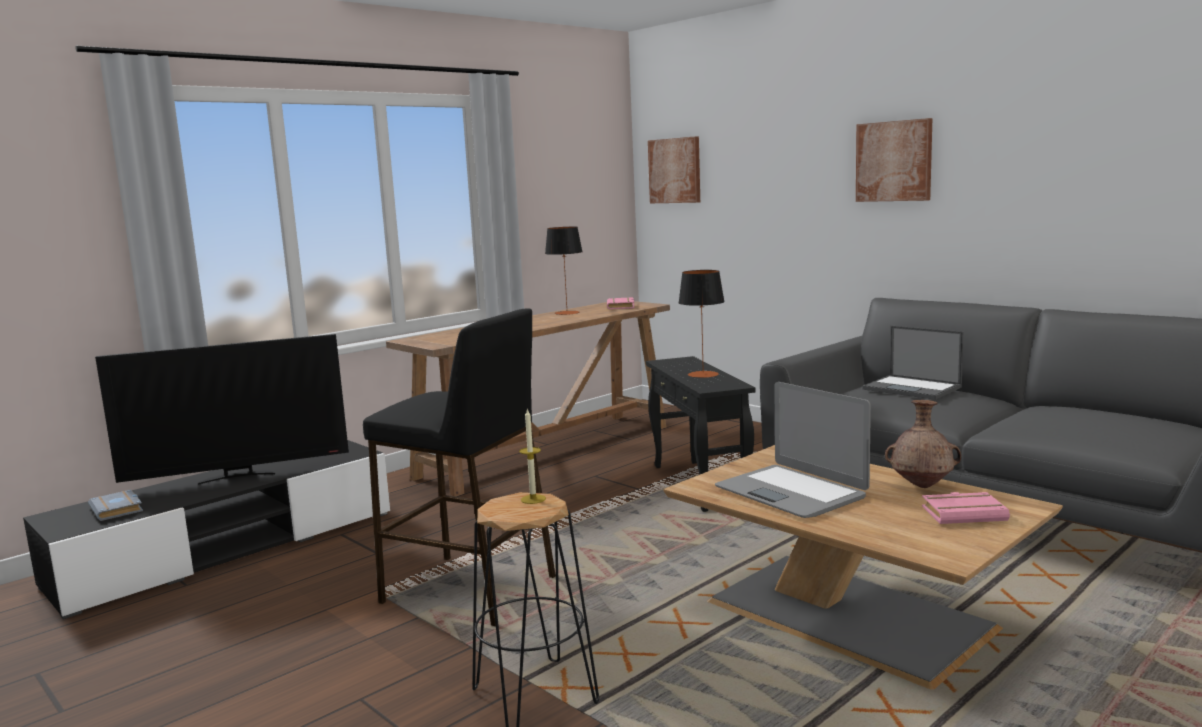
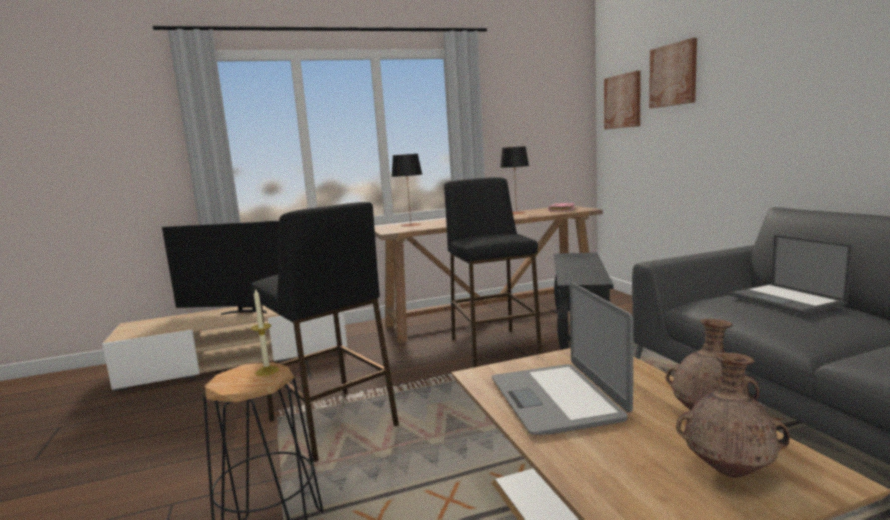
camera: 25 degrees right, 0 degrees up
(118, 510) = (162, 326): grey book -> none
(228, 549) = (239, 359): black tv stand -> beige tv stand
(585, 484) = (494, 347): none -> black stool
(703, 374) = (583, 268): table lamp -> table lamp (410, 225)
(894, 161) = (808, 72): picture -> picture (673, 75)
(964, 513) = (730, 471): pink book -> brown vase

